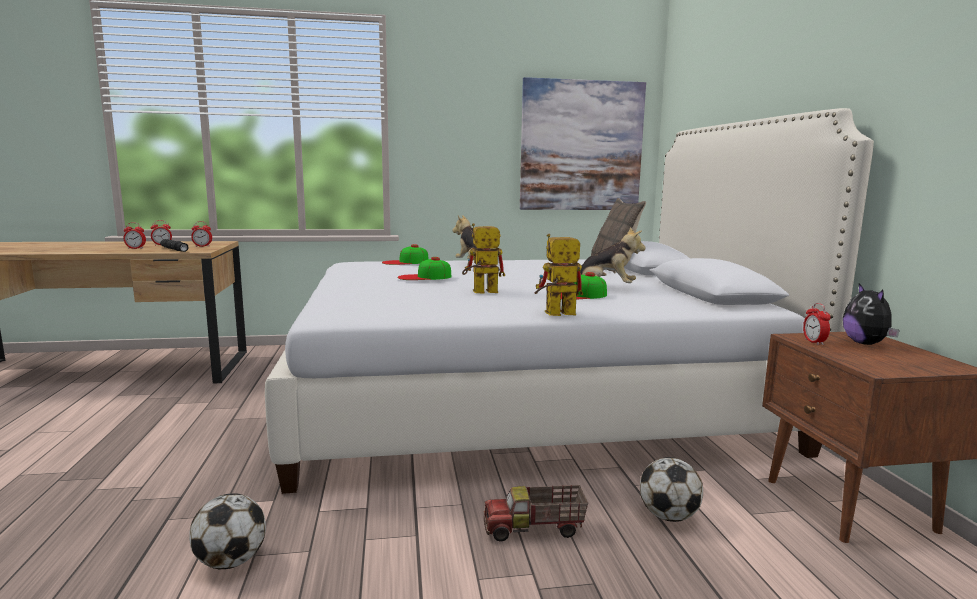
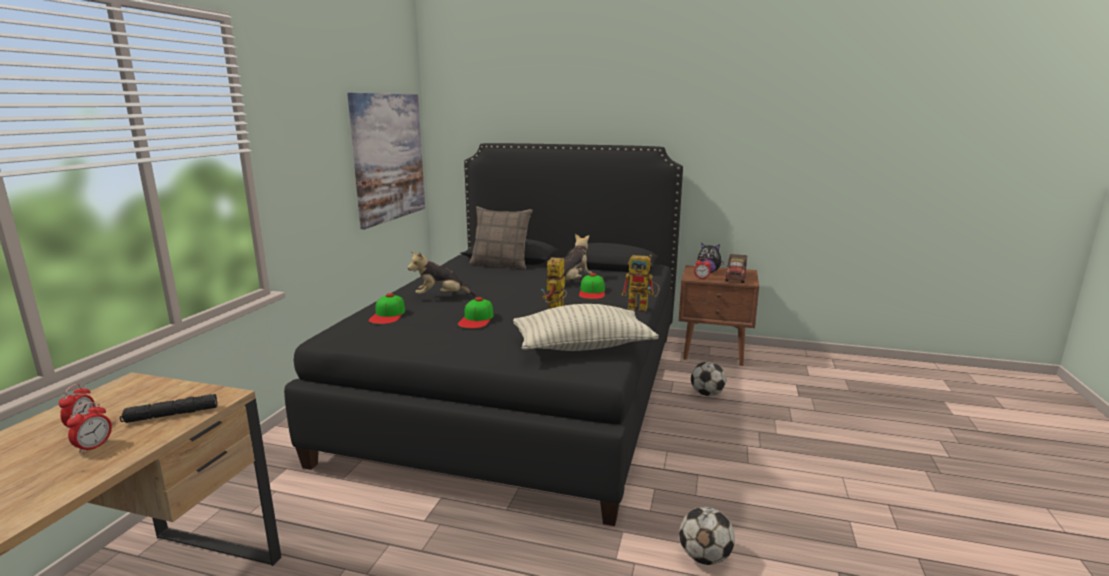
camera: 65 degrees left, 5 degrees up
(202, 246) = (166, 395): alarm clock -> none
(384, 307) = (582, 347): none -> pillow
(528, 400) = (523, 389): white bed -> black bed
(534, 529) = (705, 434): toy truck -> toy truck (736, 277)
(554, 314) = (642, 307): toy robot -> toy robot turned 90 degrees counterclockwise

